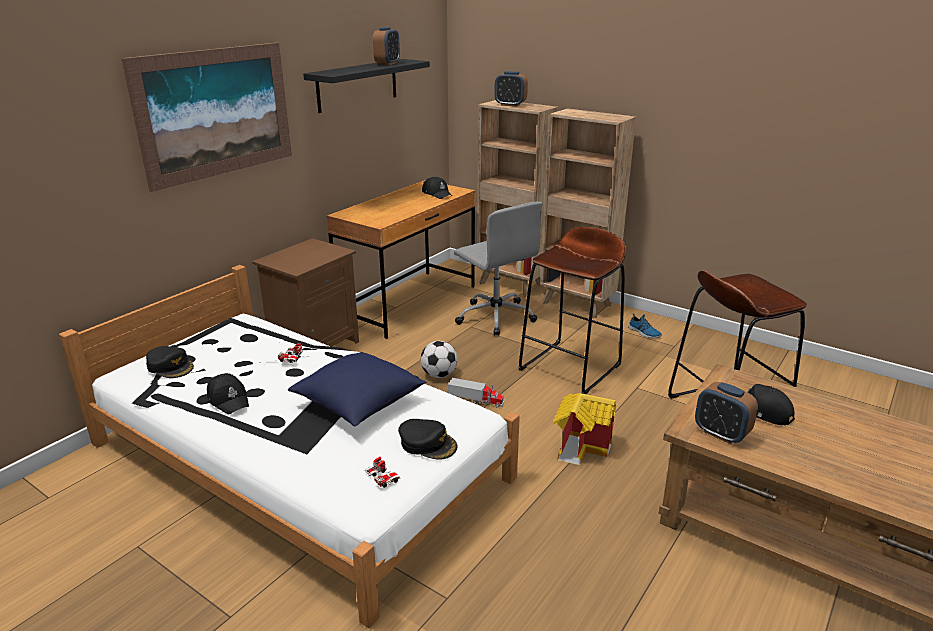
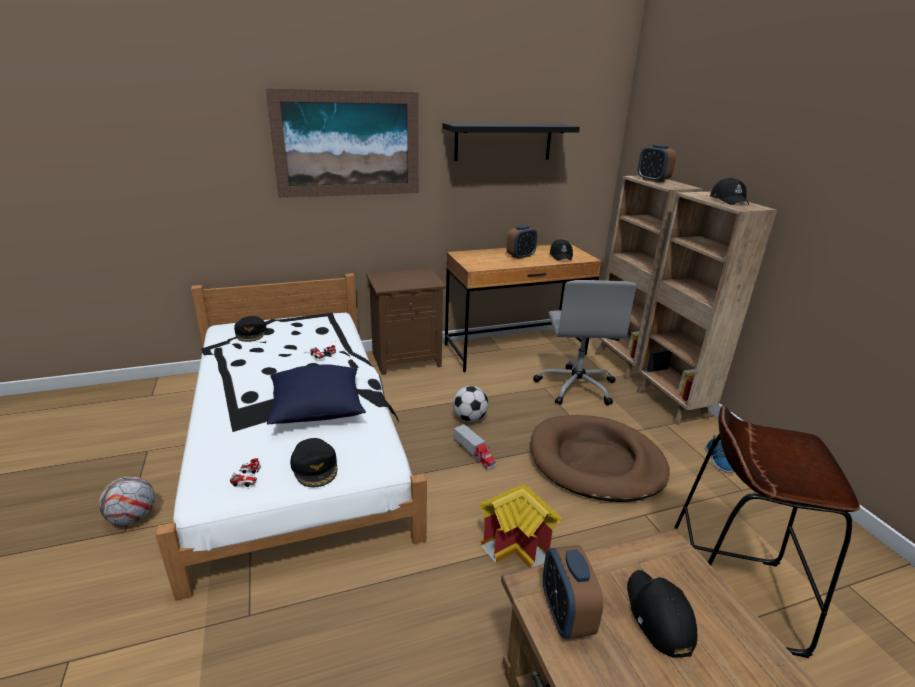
camera: 35 degrees right, 0 degrees up
(221, 603) = (133, 518): none -> football
(229, 399) = (247, 369): black cap -> black cap (729, 200)
(387, 63) = (534, 124): alarm clock -> alarm clock (520, 256)
(570, 367) = (596, 462): brown stool -> brown dog bed

